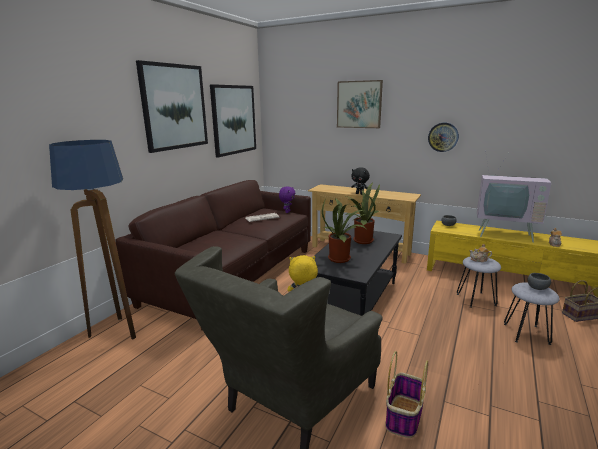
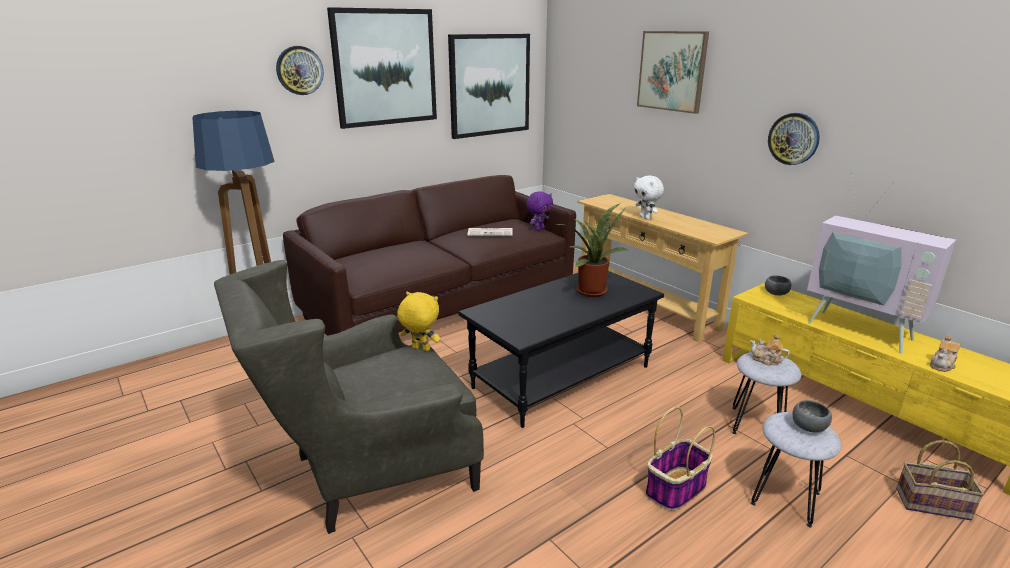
camera: 25 degrees right, 5 degrees up
(119, 108) = (299, 70): none -> wall clock
(342, 259) = (528, 310): potted plant -> none
(359, 194) = (646, 218): black plush toy -> white plush toy
(404, 417) = (478, 536): basket -> basket (675, 490)

